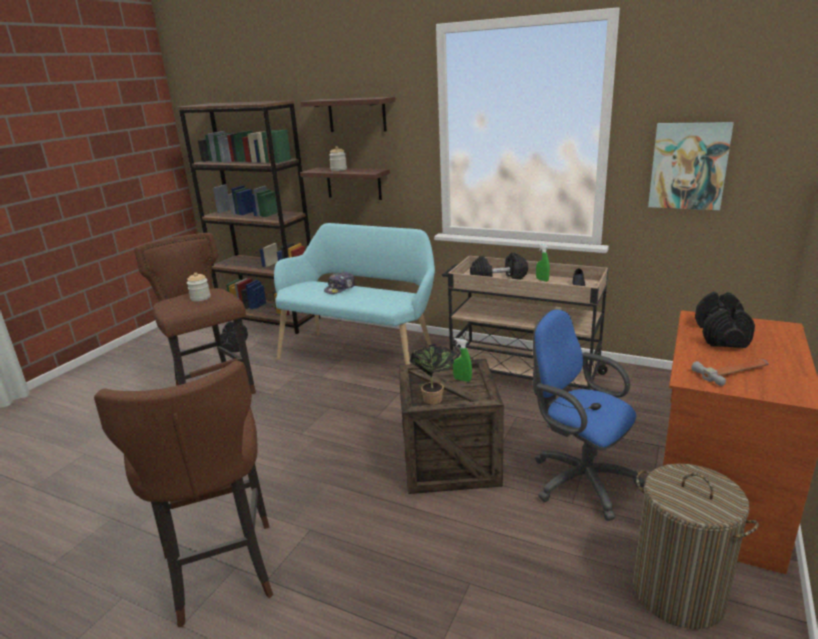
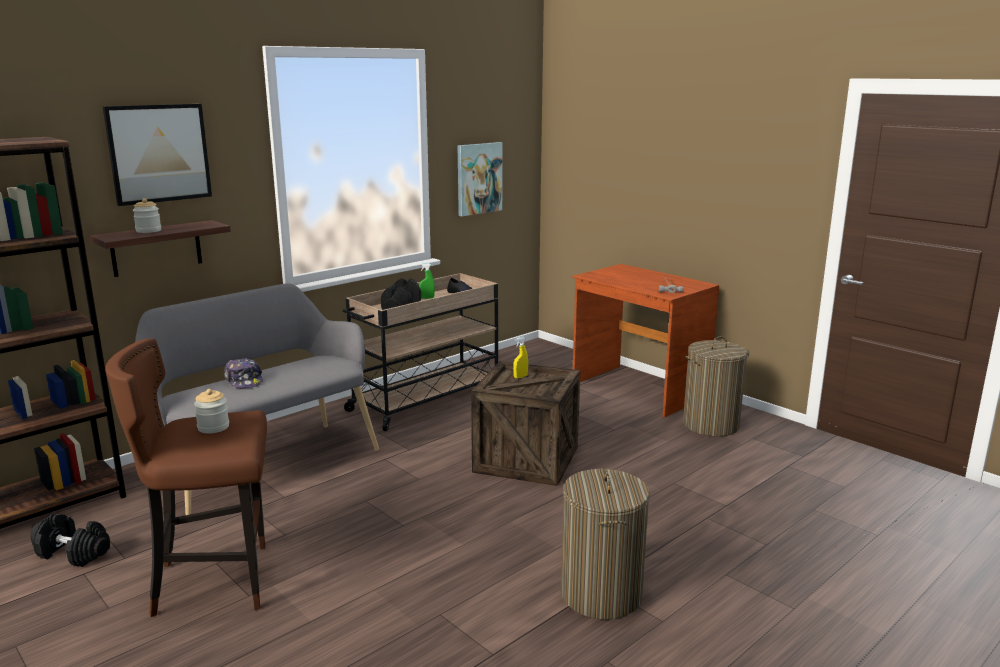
camera: 70 degrees left, 5 degrees down
(221, 570) = (601, 594): brown stool -> laundry basket
(357, 115) = (159, 153): shelf -> picture
(361, 354) = (264, 463): turquoise bench -> grey bench
(434, 398) = (541, 391): potted plant -> none
(462, 379) = (520, 377): green spray bottle -> yellow spray bottle
(578, 480) = (591, 420): blue office chair -> none
(720, 335) = (619, 278): black dumbbell -> none

